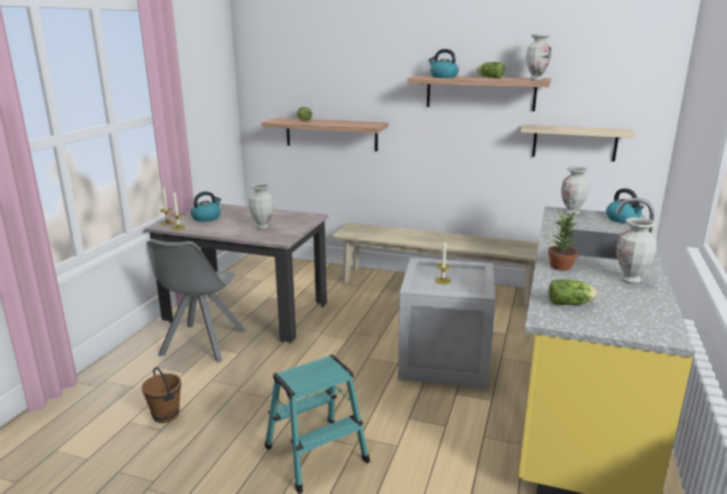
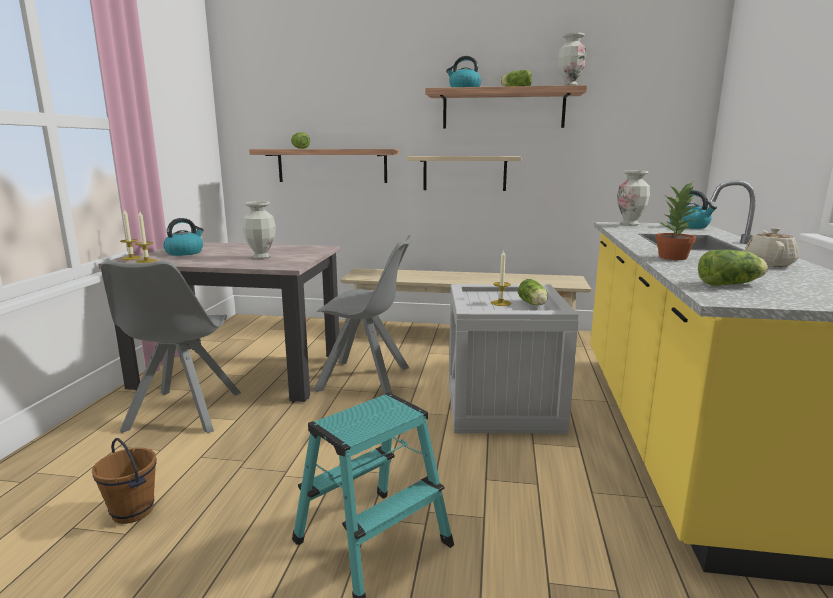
camera: 10 degrees left, 5 degrees down
(343, 326) = (366, 379): none -> grey chair
(468, 284) = (533, 304): none -> lettuce
(574, 142) = (608, 161): beige shelf -> beige shelf (464, 173)
(630, 280) = (768, 263): vase -> beige teapot

